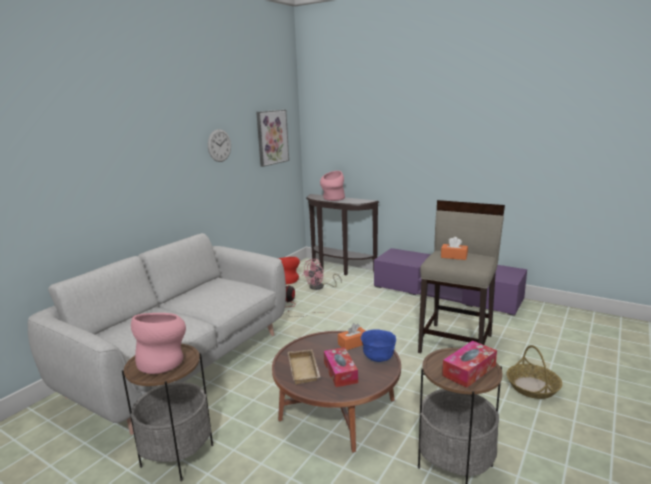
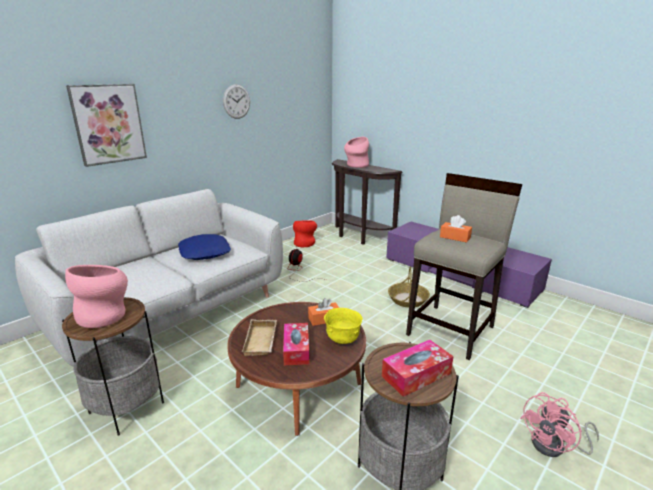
camera: 10 degrees right, 5 degrees up
(214, 296) = (205, 252): none -> blue pillow
(272, 137) = (298, 97): picture -> picture (108, 124)
(320, 287) = (332, 253): pink fan -> pink fan (555, 447)
(378, 358) = (342, 339): blue bowl -> yellow bowl
(532, 387) = (521, 392): basket -> basket (407, 299)

